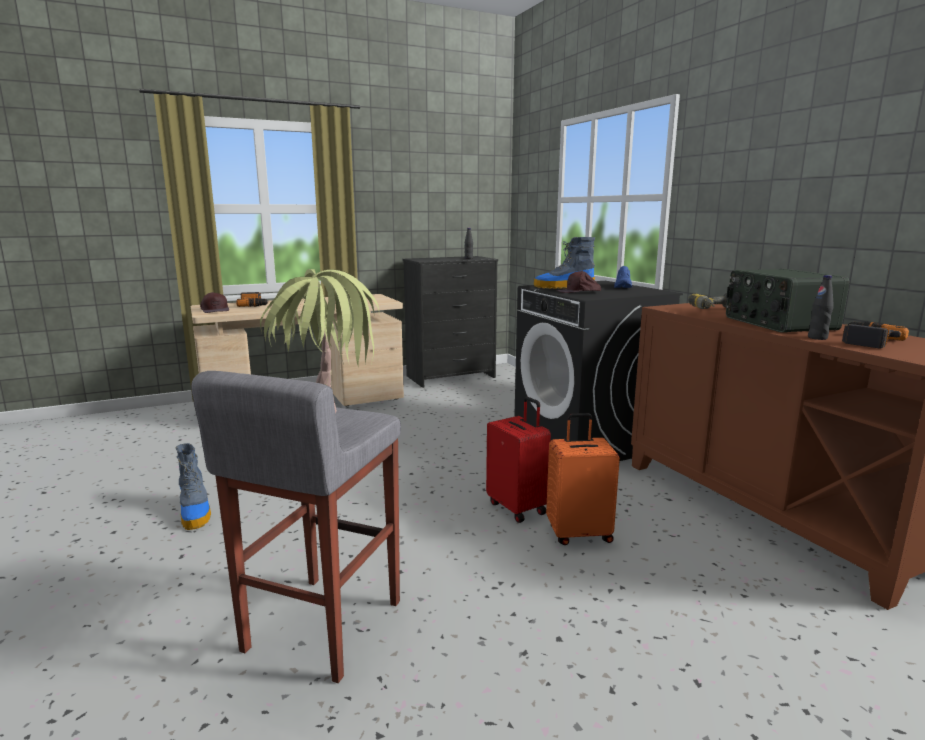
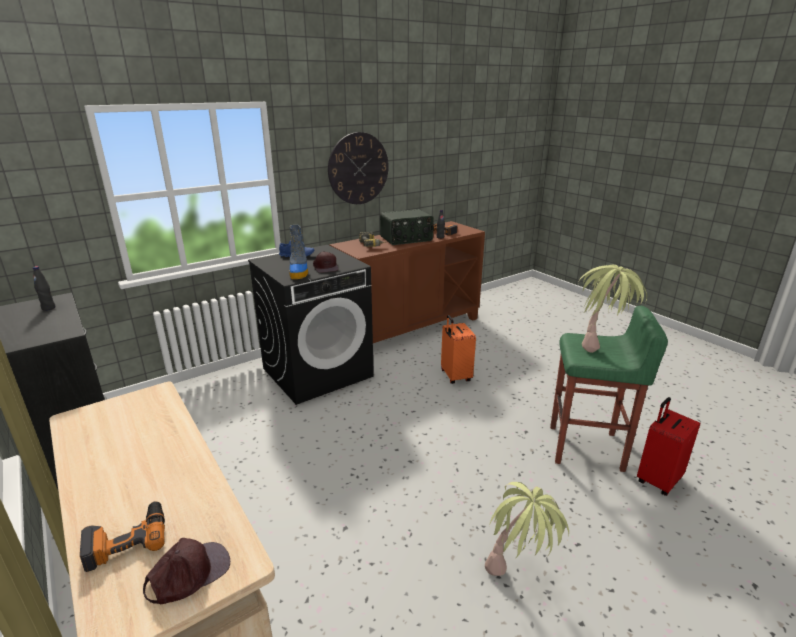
camera: 100 degrees left, 10 degrees up
(195, 512) = (519, 572): boot -> potted plant
(321, 626) = (587, 449): grey stool -> green stool
(518, 507) = (434, 396): red suitcase -> red suitcase (657, 480)
(785, 188) = (358, 168): none -> wall clock

